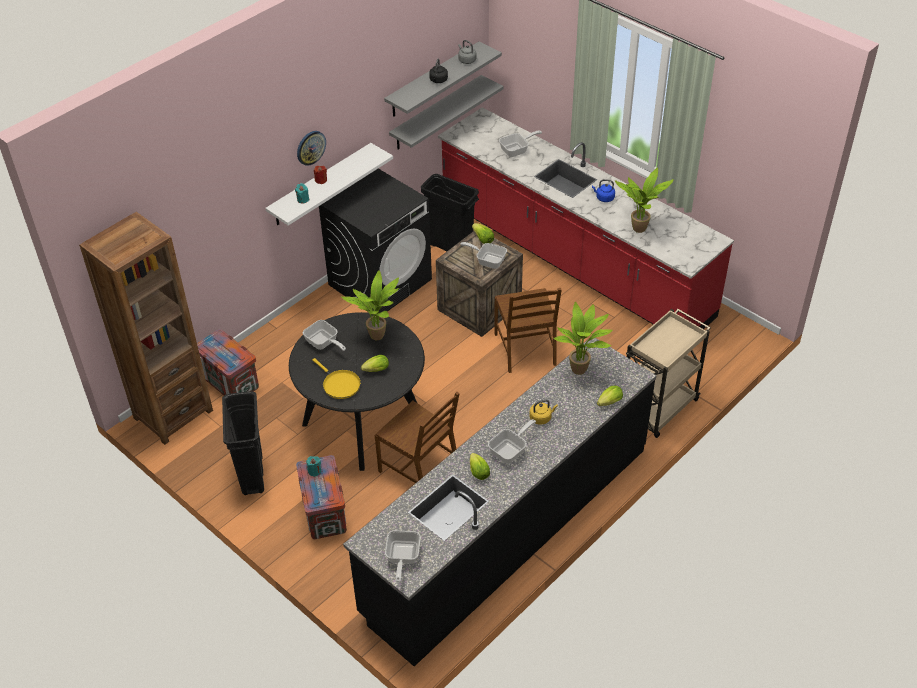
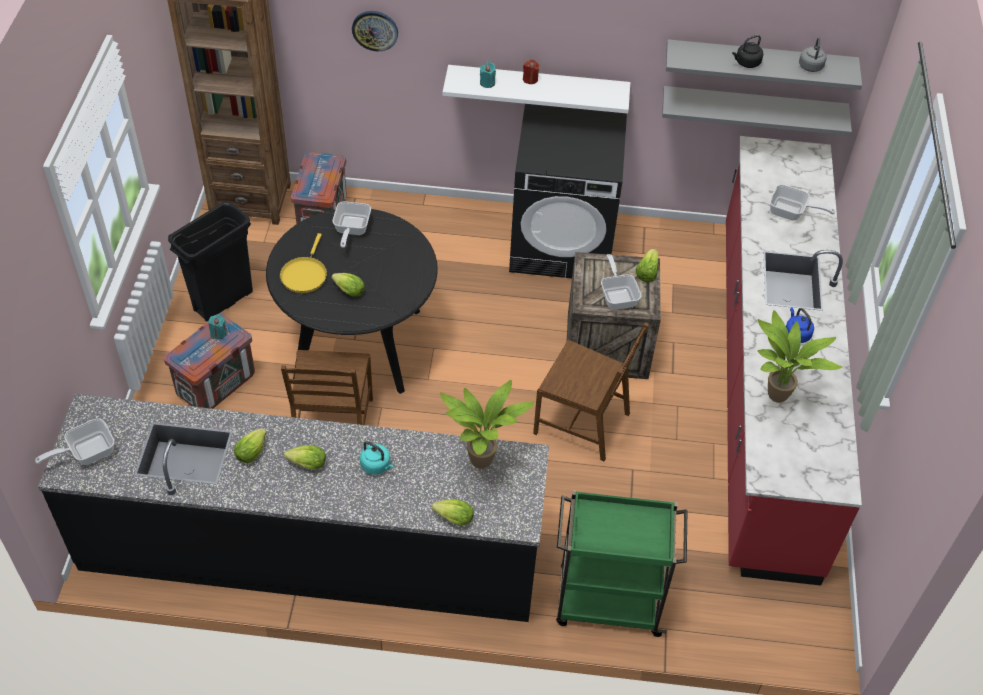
camera: 50 degrees right, 5 degrees up
(310, 147) = (533, 33): wall clock -> wall clock (375, 30)
(379, 337) = (397, 267): potted plant -> none
(451, 247) = (671, 270): black trash can -> none
(510, 450) = (305, 464): frying pan -> lettuce
(526, 349) = (583, 422): brown chair -> brown chair turned 105 degrees counterclockwise
(541, 418) = (377, 465): yellow kettle -> turquoise kettle
(658, 409) = (607, 602): beige cart -> green cart

